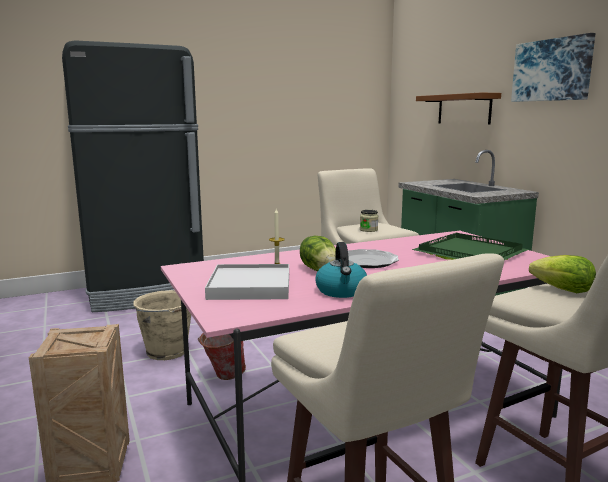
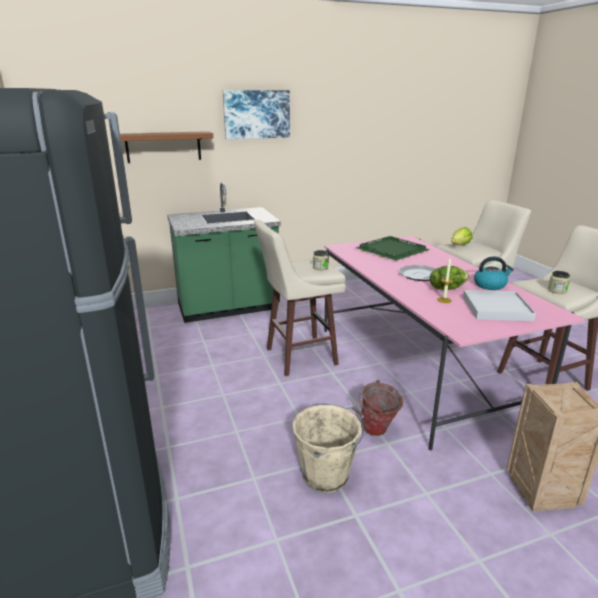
camera: 85 degrees left, 10 degrees up
(334, 332) = (557, 290): none -> jar

